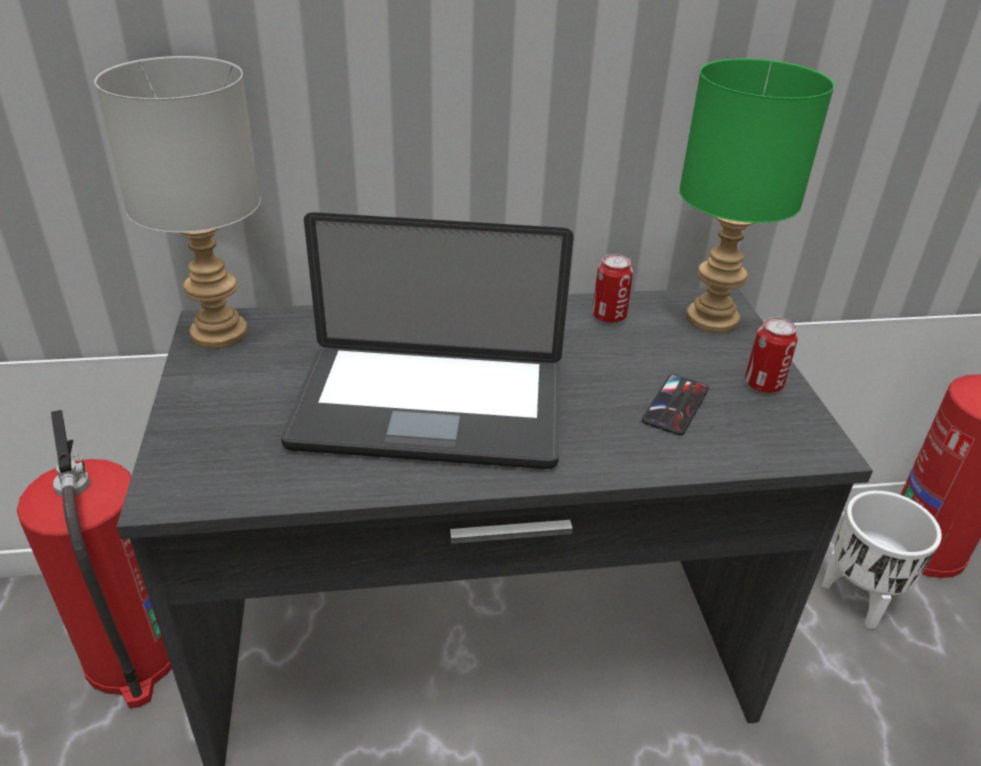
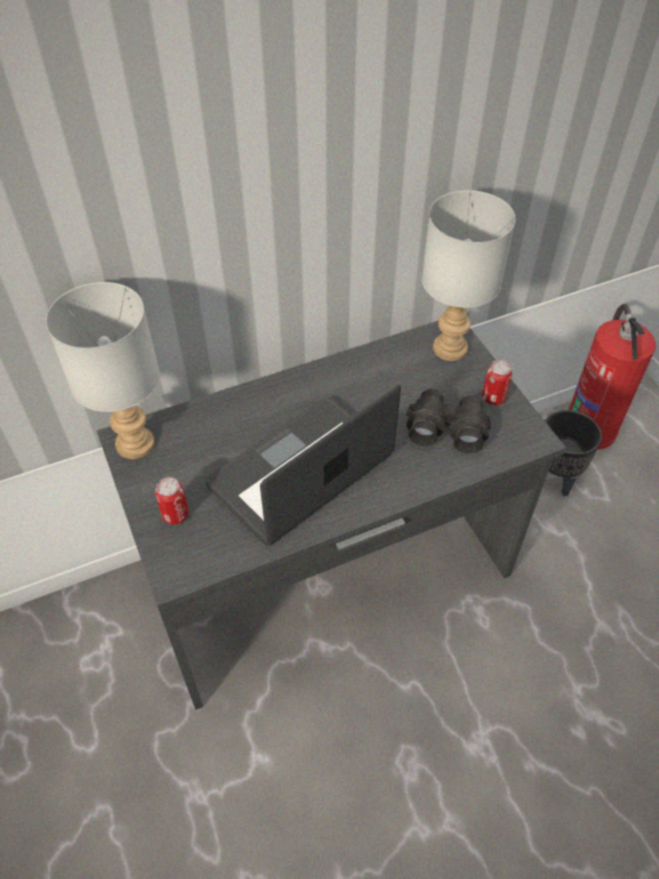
camera: 15 degrees left, 15 degrees up
(133, 656) = (104, 647): fire extinguisher -> none
(429, 409) = (301, 471): laptop -> laptop turned 150 degrees clockwise
(609, 316) = (384, 363): can -> can (175, 514)
(675, 405) = (446, 428): phone -> black binoculars
(713, 318) = (450, 347): green table lamp -> grey table lamp
(859, 598) = (556, 476): white planter -> black planter

